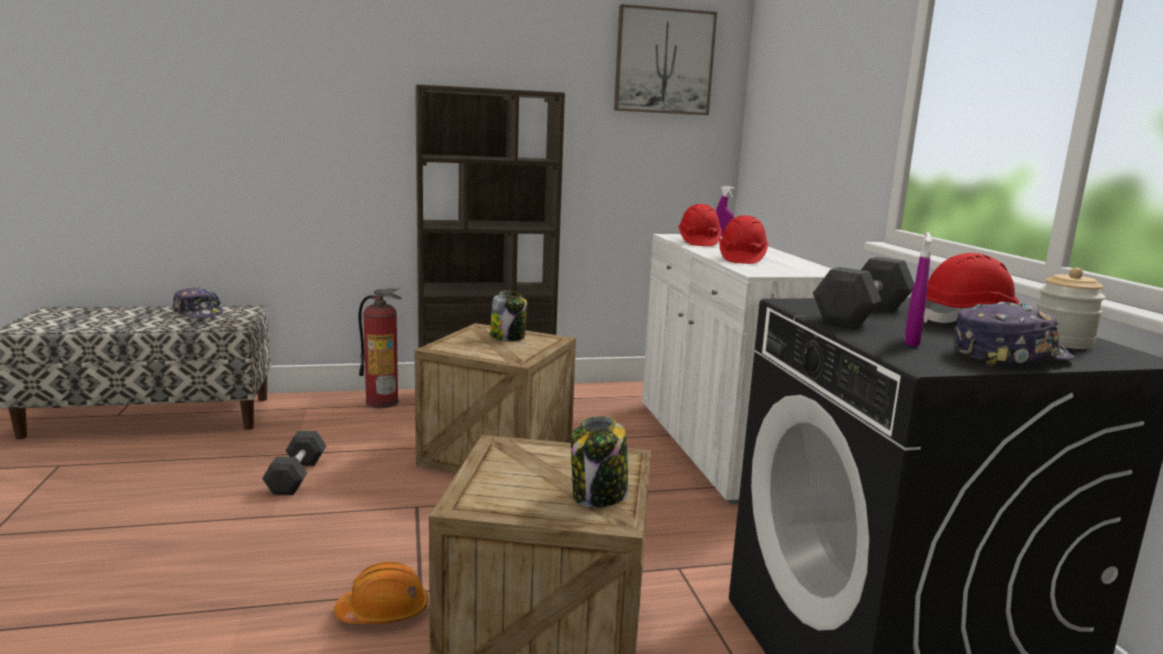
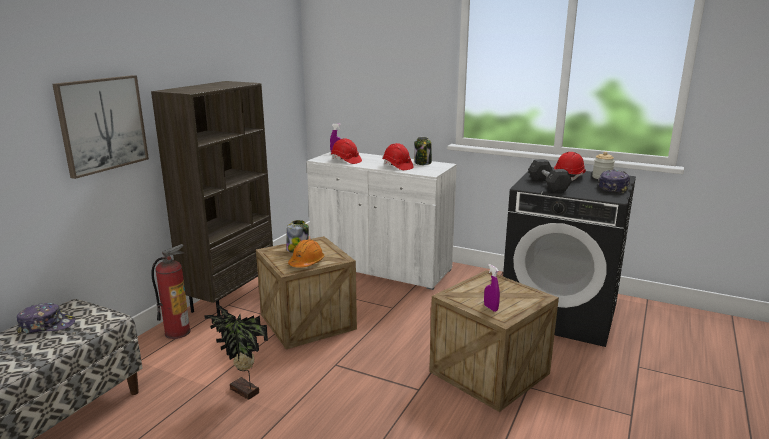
camera: 50 degrees left, 5 degrees up
(296, 476) = (243, 392): grey dumbbell -> potted plant
(383, 612) = (426, 405): orange hard hat -> orange hard hat (306, 262)
(599, 496) = (519, 293): jar -> jar (423, 163)
(664, 61) = (270, 48): picture -> picture (102, 124)
(911, 342) = (589, 191): purple spray bottle -> purple spray bottle (490, 308)

